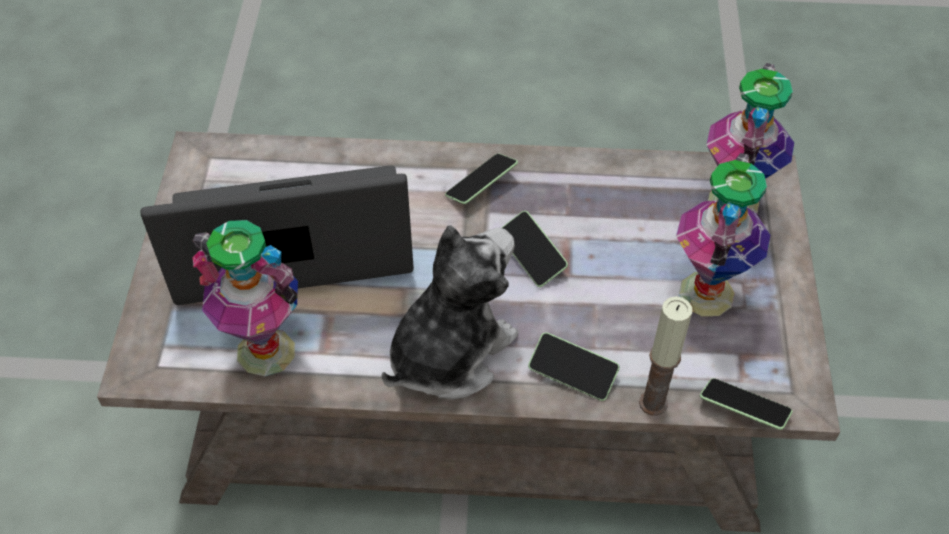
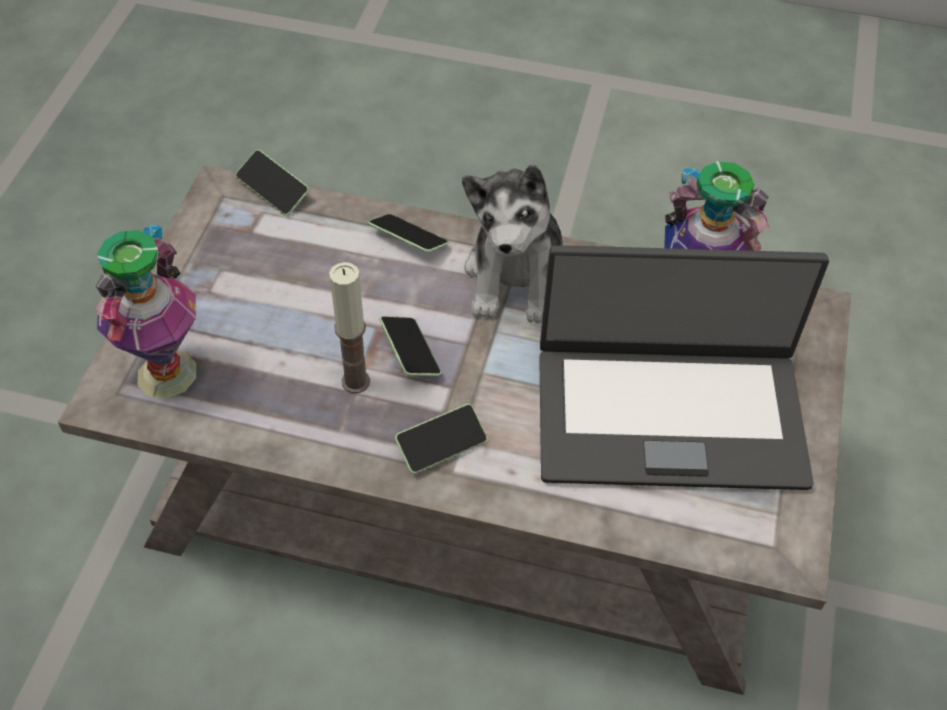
camera: 170 degrees left, 0 degrees up
(449, 352) = (517, 276): plush toy -> plush toy turned 45 degrees counterclockwise
(653, 403) = (347, 207): candle -> candle (355, 381)
(708, 294) = (249, 286): vase -> none

